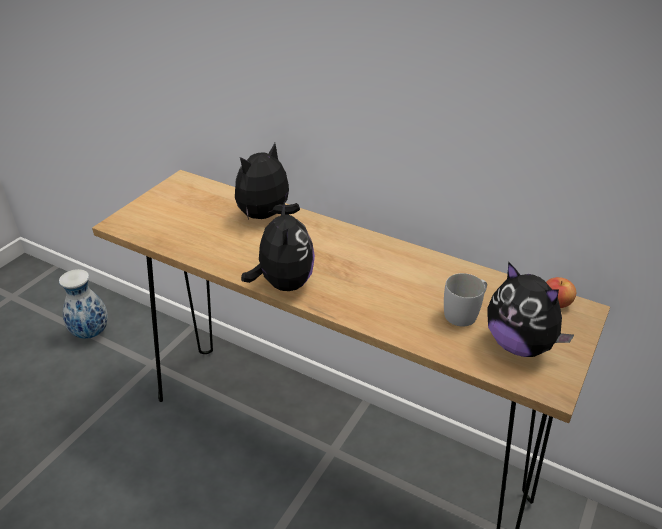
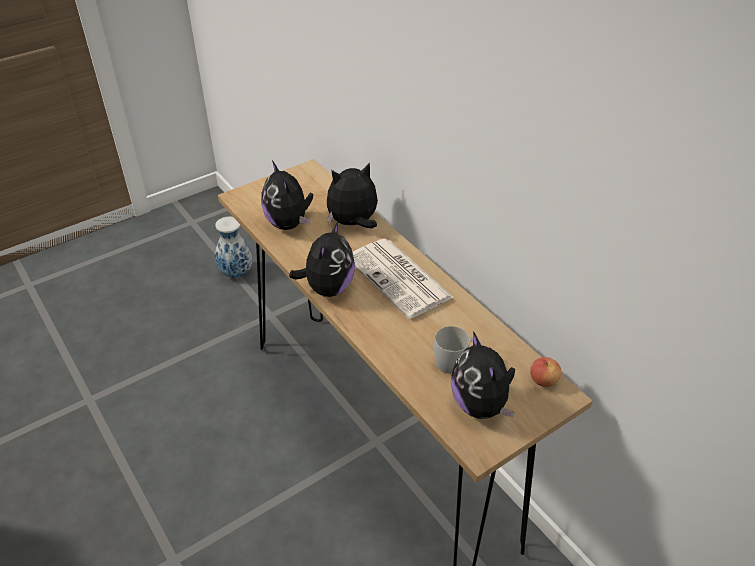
camera: 25 degrees right, 5 degrees up
(196, 234) = (289, 223): none -> plush toy
(351, 254) = (400, 278): none -> newspaper

